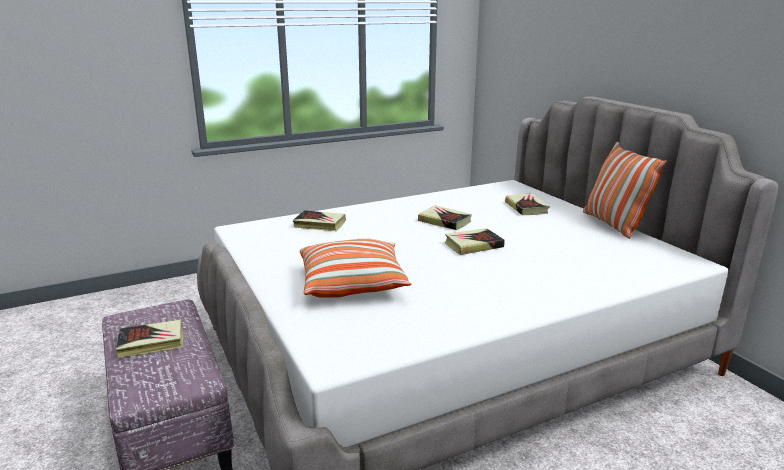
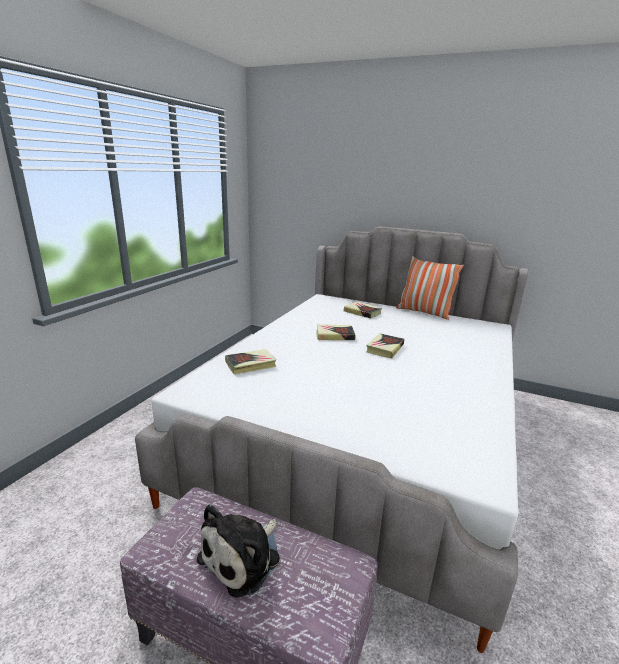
camera: 40 degrees left, 0 degrees up
(151, 342) = (243, 557): book -> plush toy
(353, 284) = (373, 408): pillow -> none

